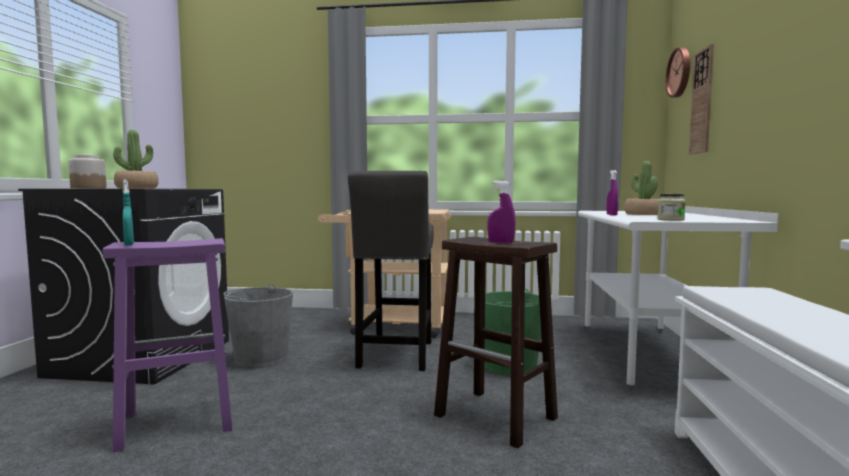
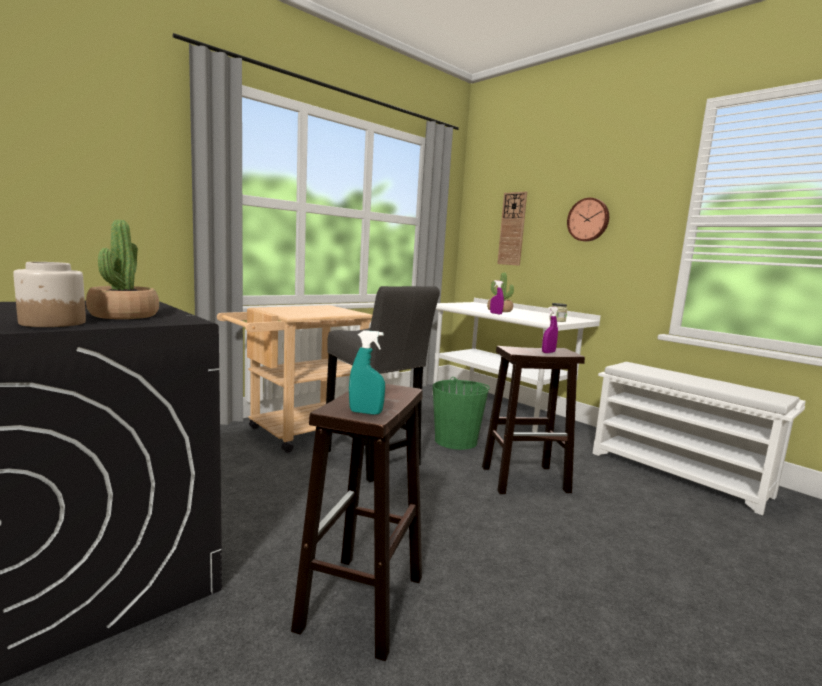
camera: 50 degrees left, 5 degrees up
(175, 423) = (361, 604): purple stool -> brown stool
(261, 359) = (263, 510): grey bucket -> none
(680, 72) = (482, 200): wall clock -> wall clock (588, 220)

